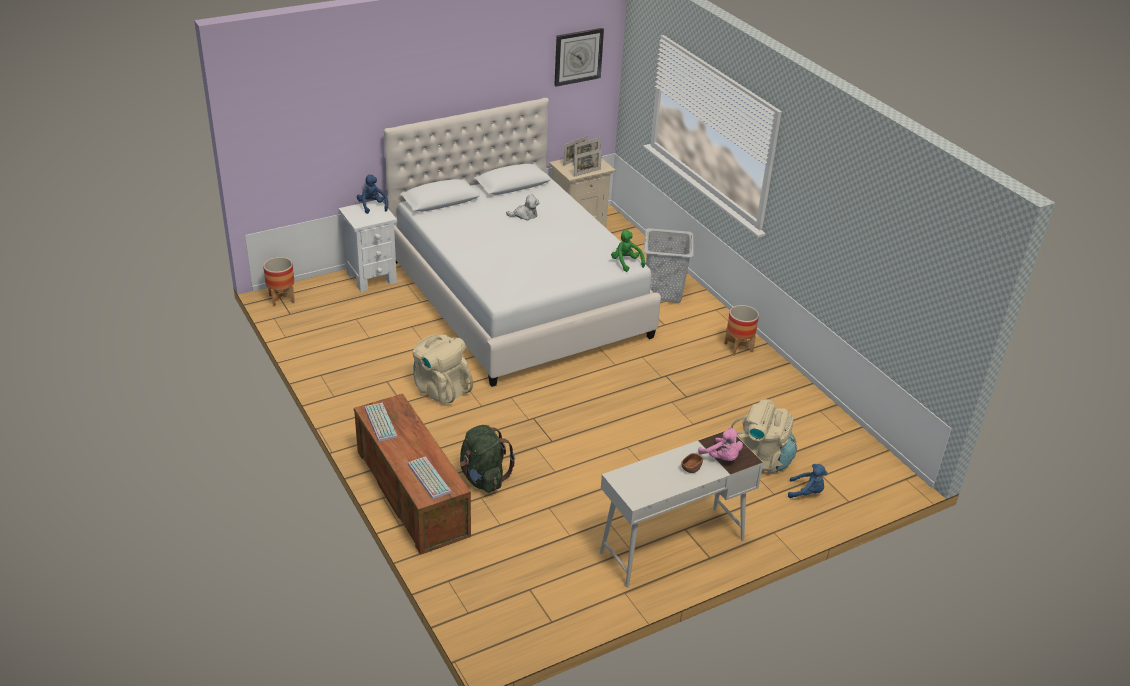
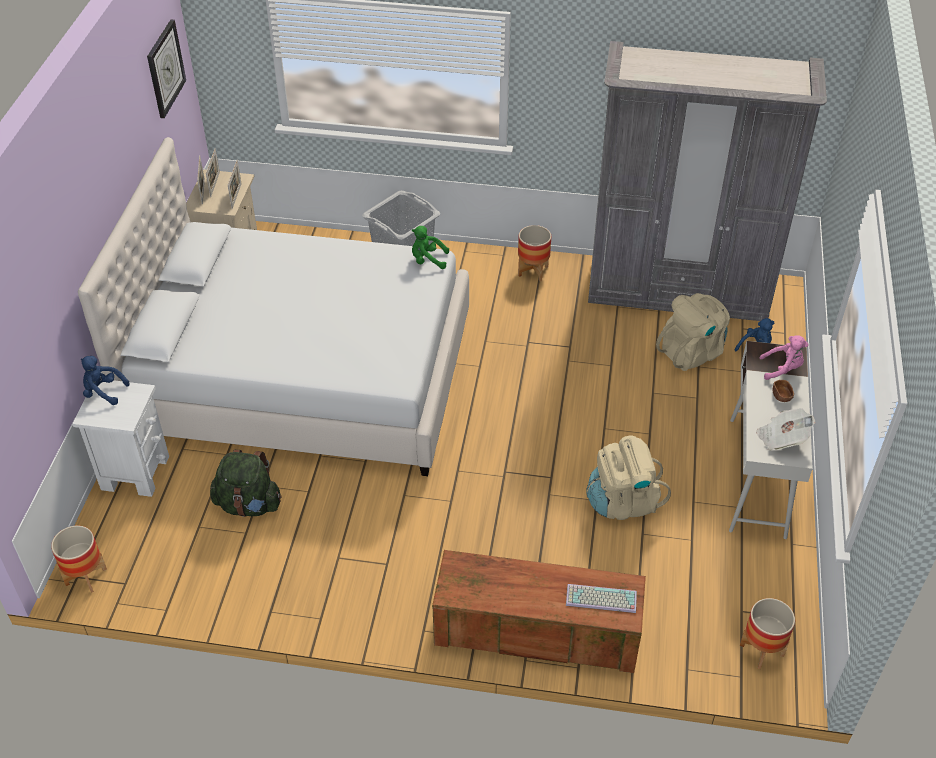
camera: 50 degrees left, 10 degrees up
(379, 422) = (477, 594): keyboard -> none
(440, 389) = (393, 519): beige backpack -> beige backpack (623, 502)
(483, 478) = (562, 561): green backpack -> green backpack (249, 504)
(503, 615) = (762, 650): none -> planter
(524, 215) = (266, 282): plush toy -> none
(646, 484) = (782, 438): none -> newspaper
(817, 426) = (679, 291): none -> grey wardrobe

